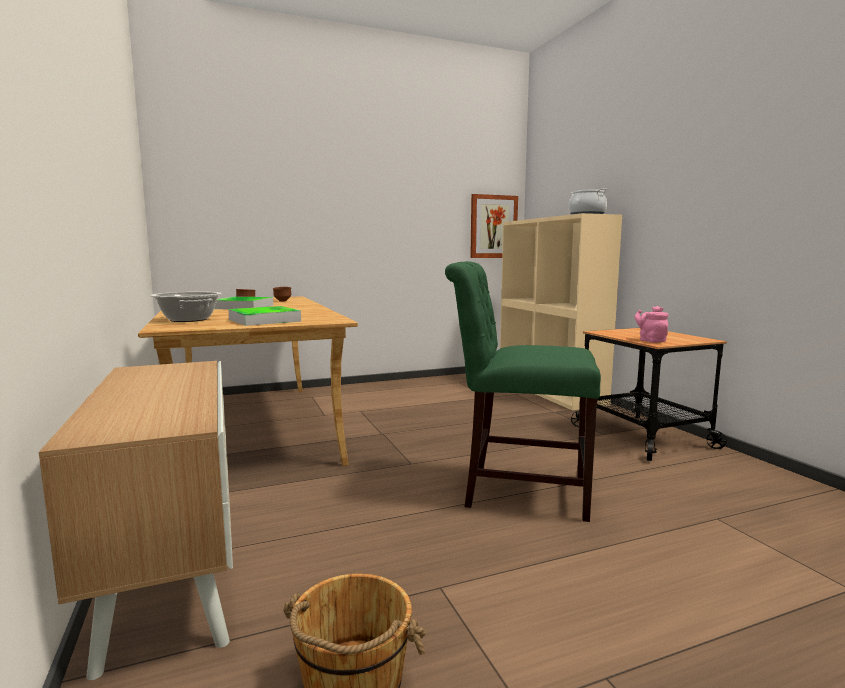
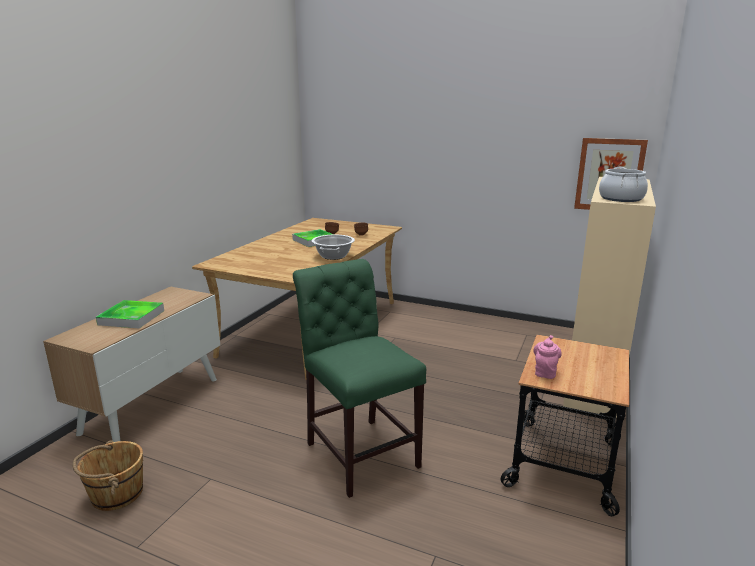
camera: 45 degrees right, 10 degrees up
(188, 319) = (244, 254): cooking pot -> cooking pot (333, 256)
(264, 320) = (270, 267): tray -> tray (131, 317)

